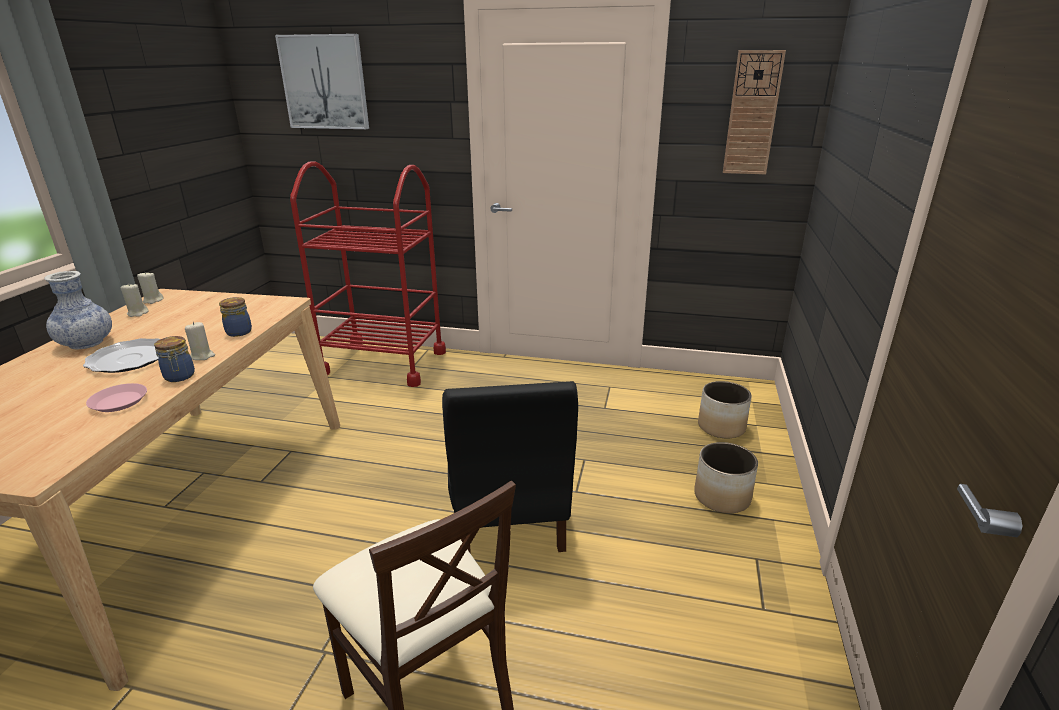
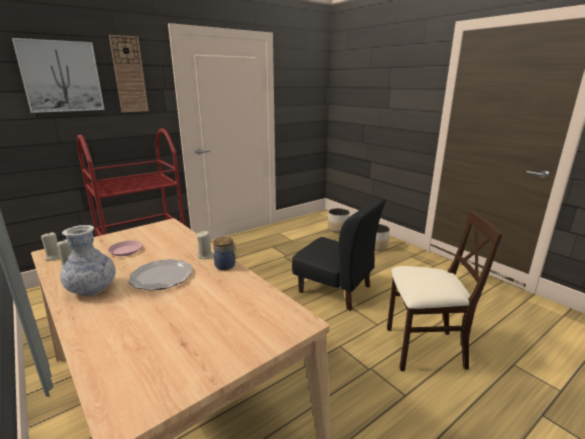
camera: 50 degrees left, 5 degrees down
(118, 402) = (231, 287): pink plate -> pink plate (126, 251)
(238, 332) = (187, 241): jar -> none
(752, 114) = (306, 91): wall clock -> wall clock (129, 75)

